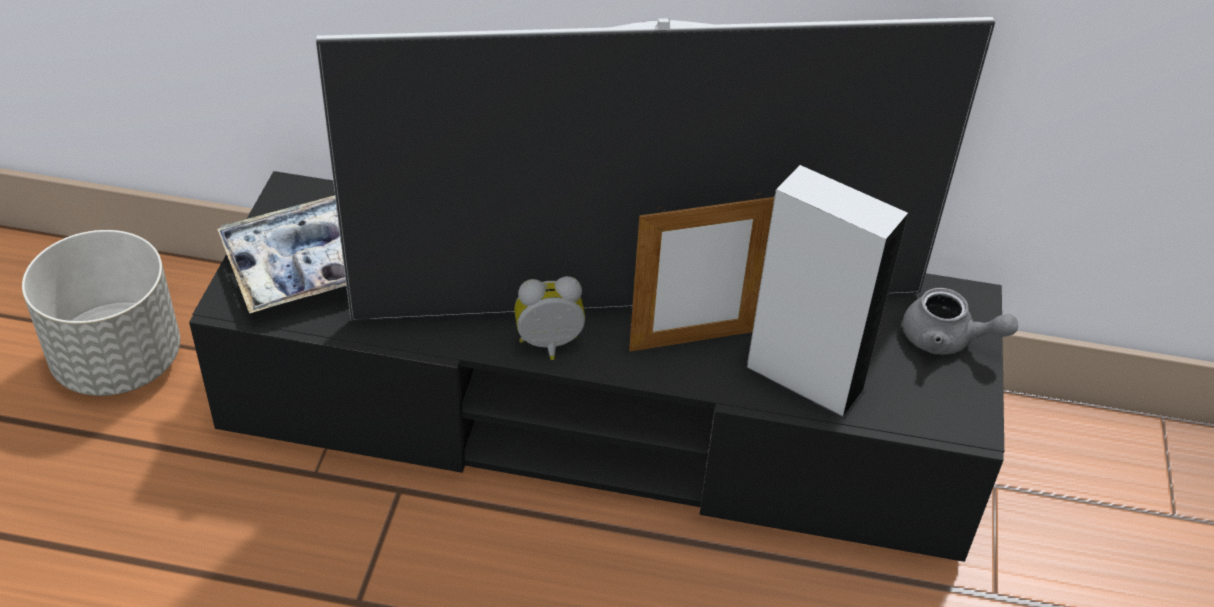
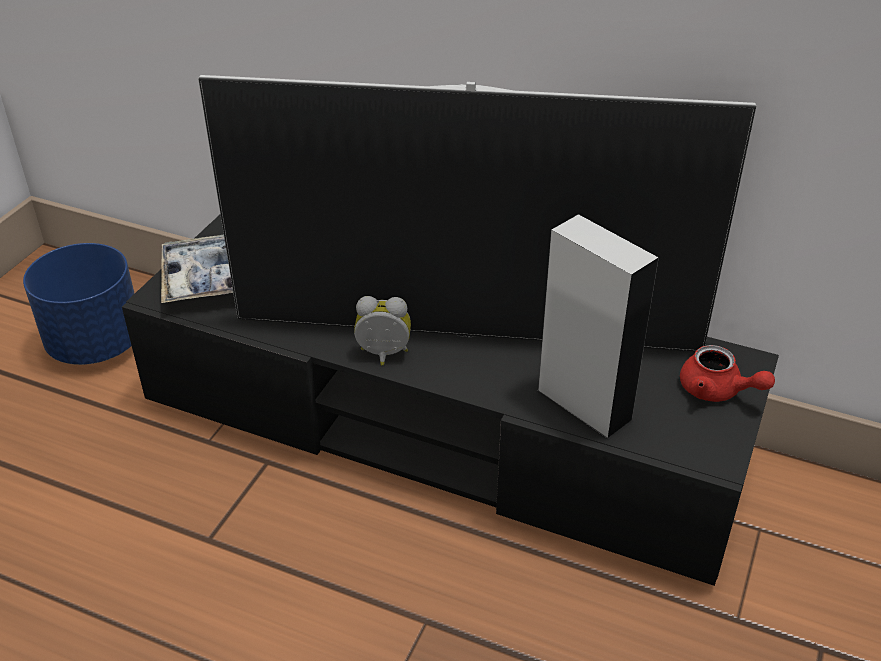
camera: 15 degrees right, 5 degrees down
(117, 361) = (95, 344): grey planter -> blue planter
(693, 340) = (500, 365): picture frame -> none
(947, 340) = (717, 391): grey teapot -> red teapot

